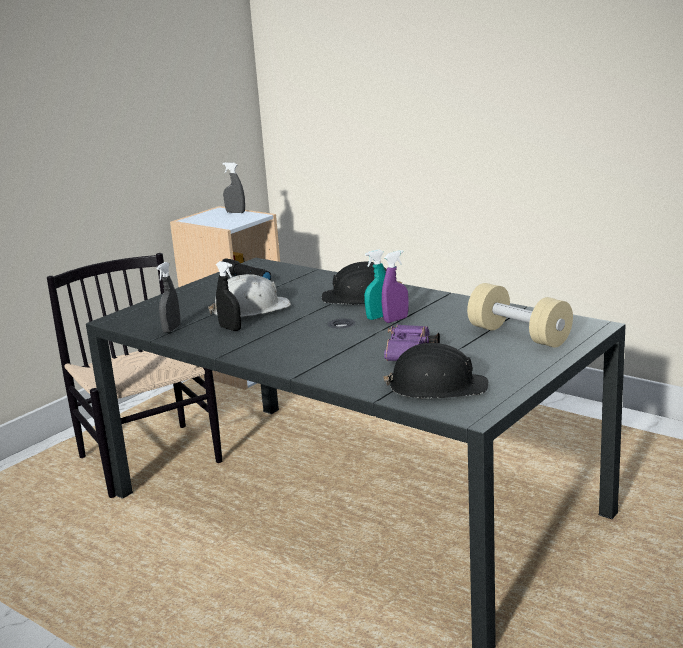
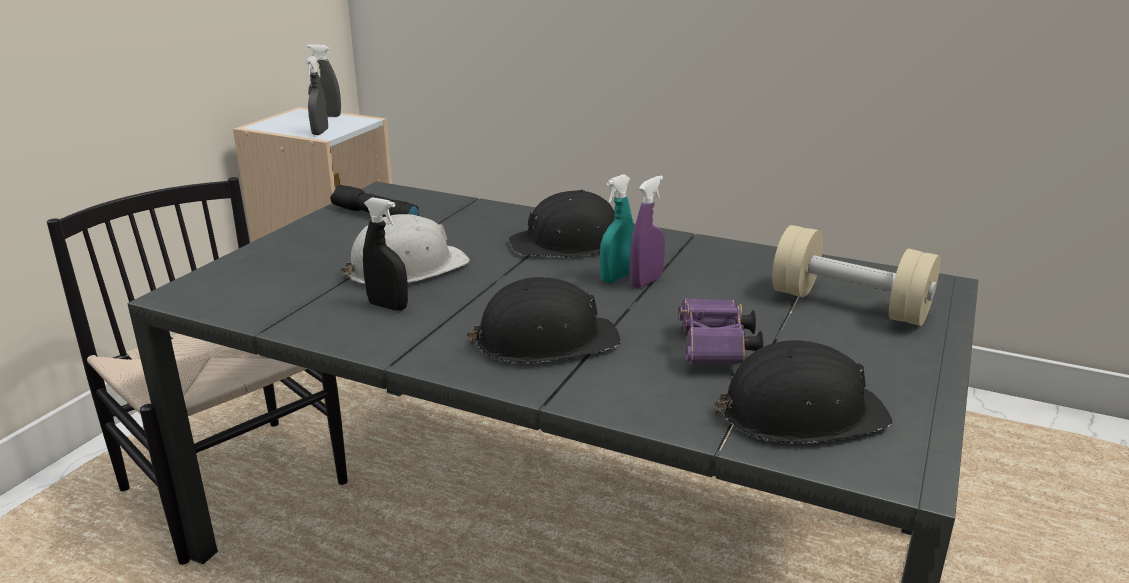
camera: 15 degrees left, 5 degrees up
(172, 329) = (286, 310): grey spray bottle -> grey spray bottle (320, 132)
(313, 348) = (545, 340): none -> black hard hat

